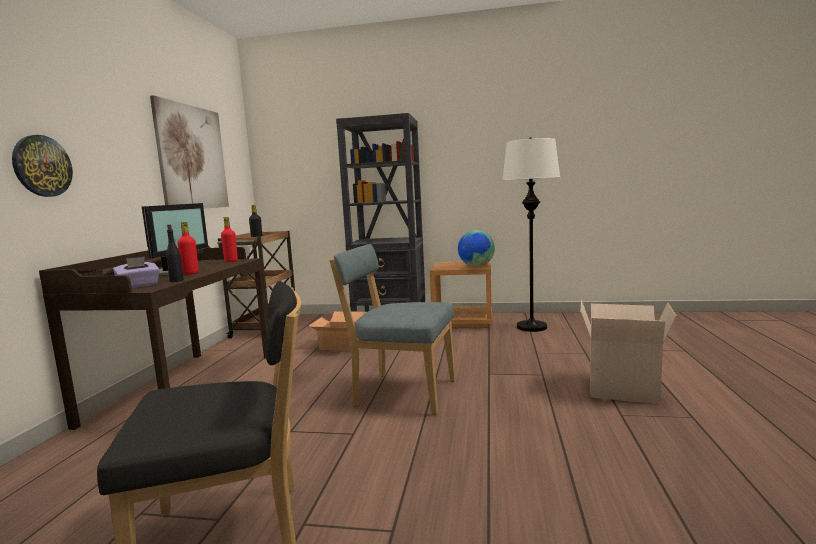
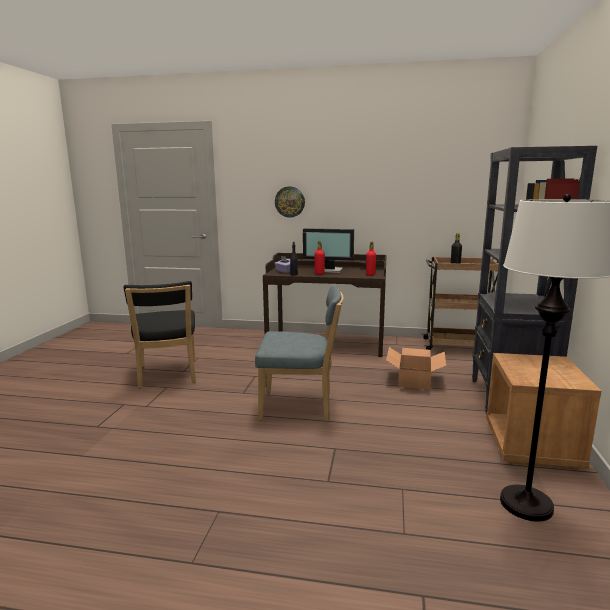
camera: 90 degrees right, 5 degrees up
(192, 158) = (419, 189): picture -> none
(400, 392) = (300, 406): blue chair -> blue chair turned 75 degrees clockwise
(476, 266) = (531, 377): globe -> none
(623, 388) = (276, 532): cardboard box -> none

